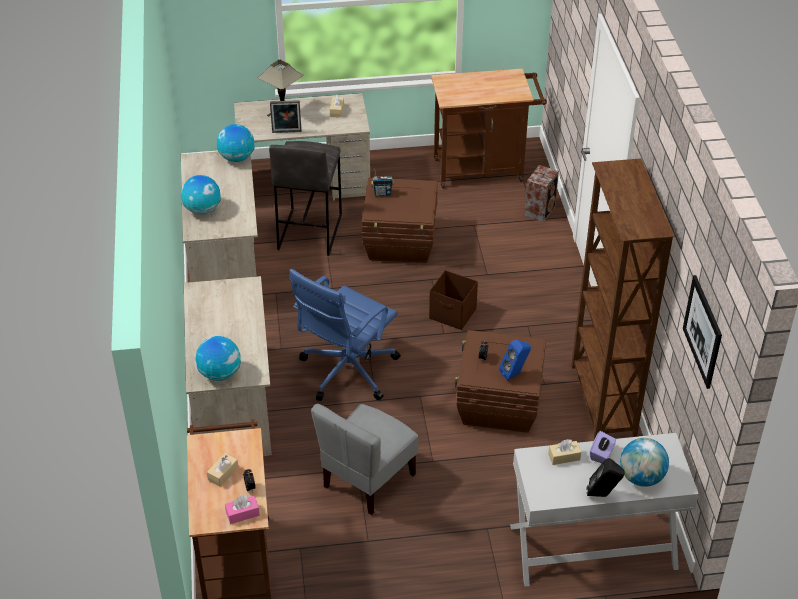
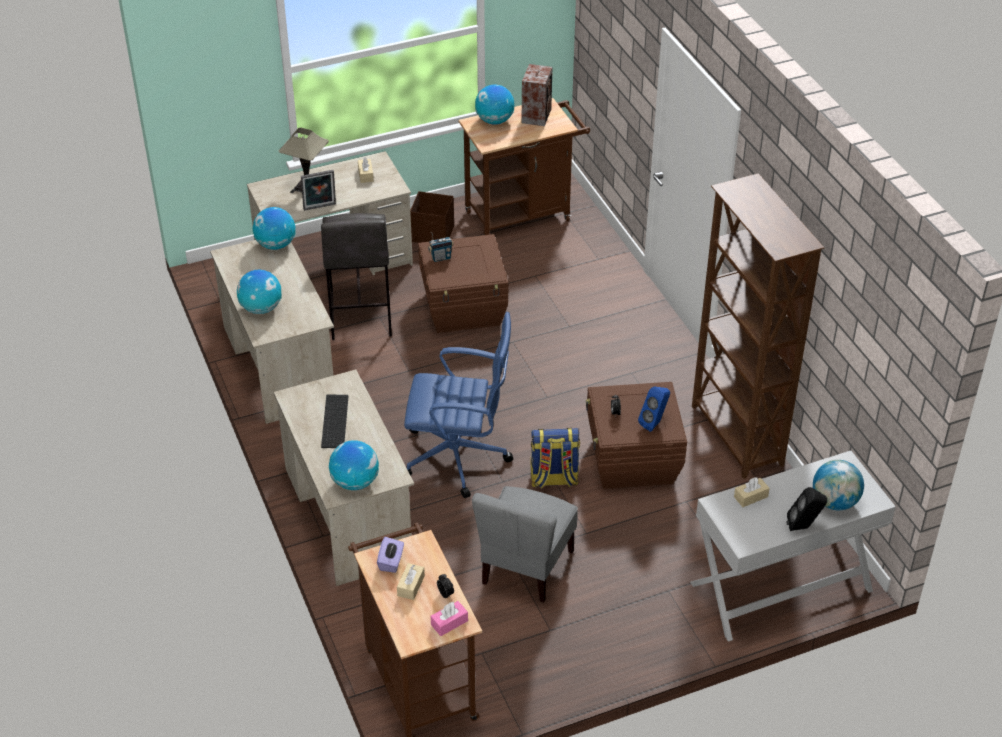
camera: 15 degrees left, 0 degrees up
(223, 317) = (333, 421): none -> keyboard
(346, 372) = (459, 457): blue office chair -> blue office chair turned 105 degrees counterclockwise
(422, 407) = (553, 479): none -> backpack
(453, 314) = (549, 375): brown storage box -> brown storage box (433, 234)
(462, 81) = (494, 121): none -> globe
(540, 210) = (599, 248): speaker -> speaker (537, 115)
(601, 454) = (787, 486): purple tissue box -> purple tissue box (391, 562)
(702, 331) = (877, 339): picture -> none

